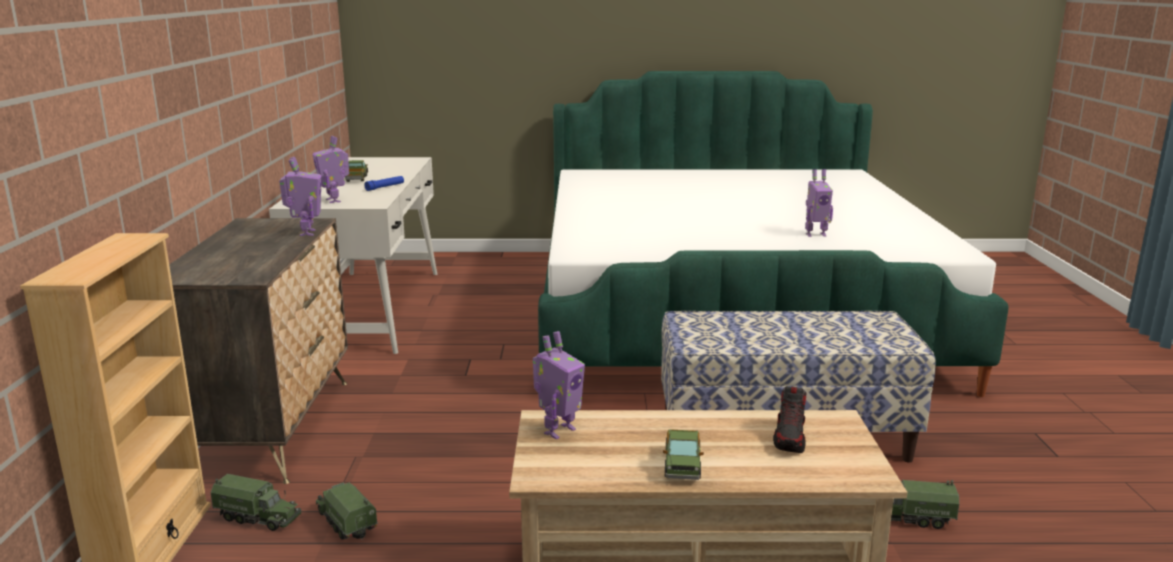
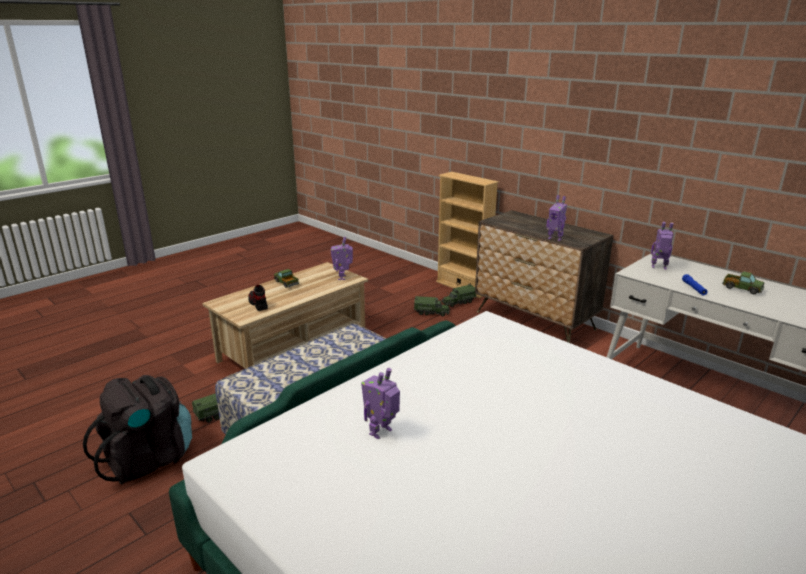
camera: 135 degrees right, 5 degrees up
(1036, 501) = (148, 459): none -> black backpack

